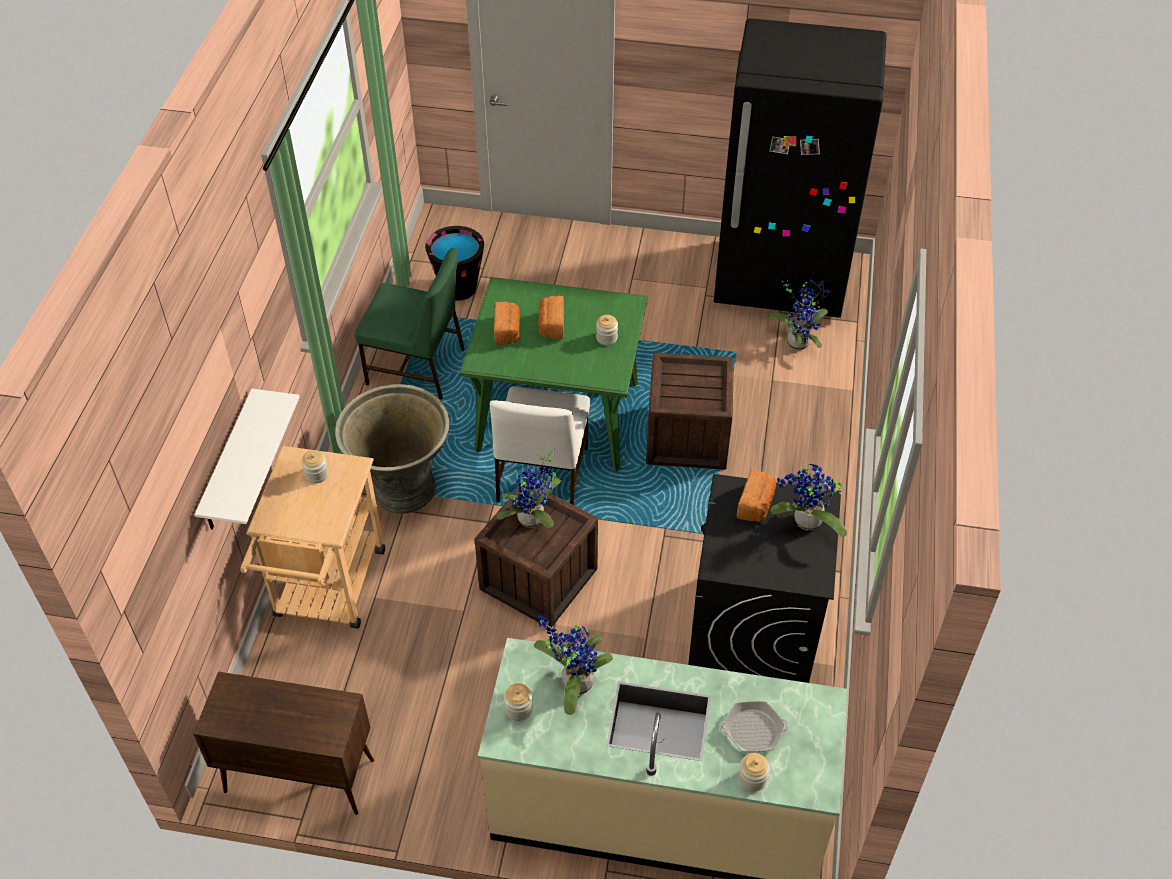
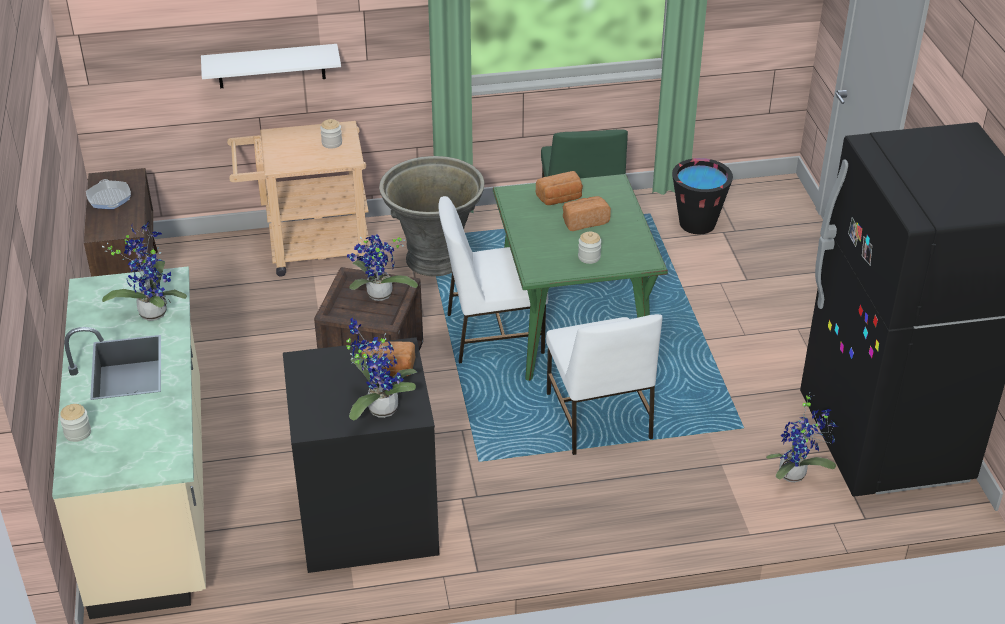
camera: 70 degrees right, 10 degrees down
(519, 709) = (118, 288): jar -> none
(687, 437) = (598, 418): crate -> white chair
(753, 730) = (129, 424): frying pan -> frying pan (109, 198)

